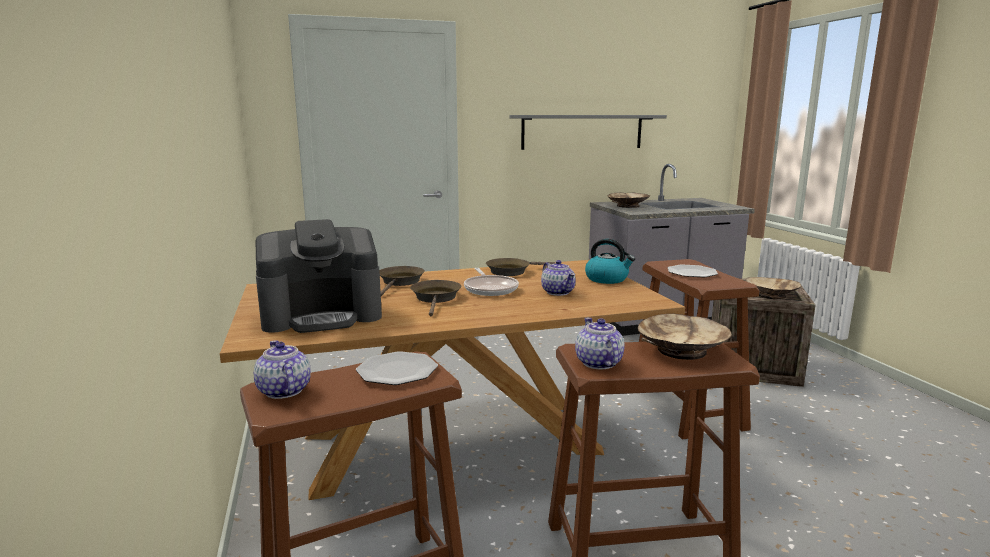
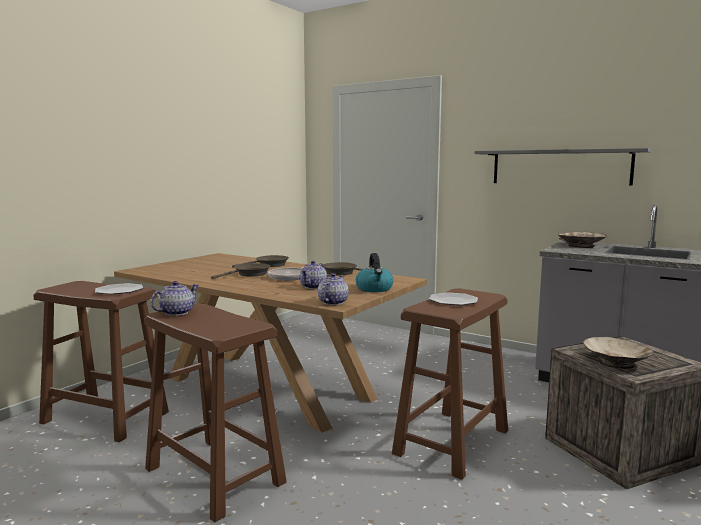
camera: 50 degrees right, 5 degrees down
(283, 391) = (76, 285): teapot -> teapot (332, 302)
(322, 315) = (186, 269): coffee machine -> none
(681, 350) = (230, 322): beige bowl -> none

